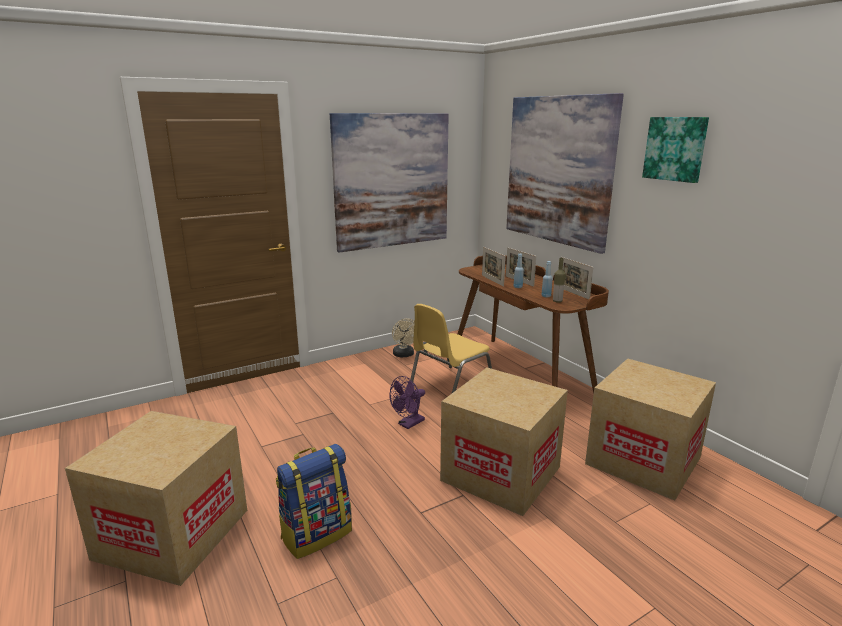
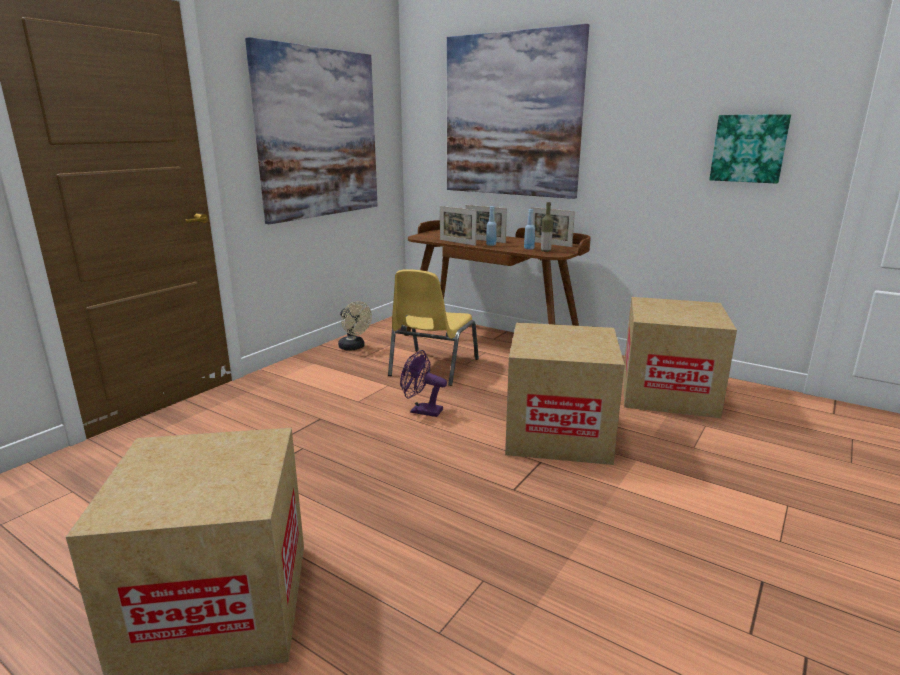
camera: 25 degrees left, 0 degrees up
(316, 534) = (418, 544): backpack -> none
(408, 424) = (421, 411): purple fan -> purple fan turned 90 degrees clockwise
(675, 149) = (653, 78): picture -> picture (749, 148)

